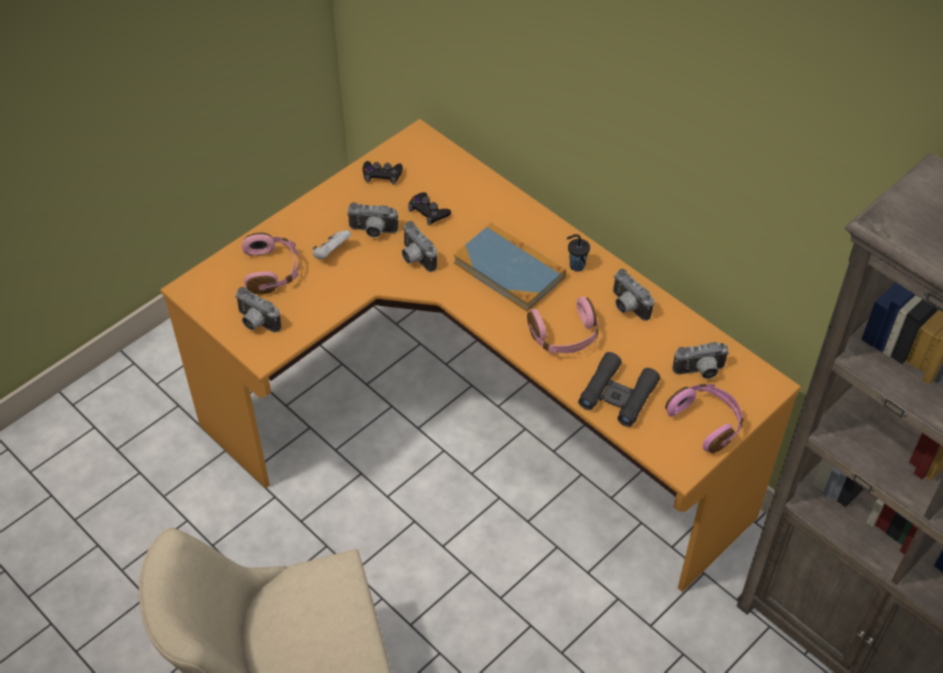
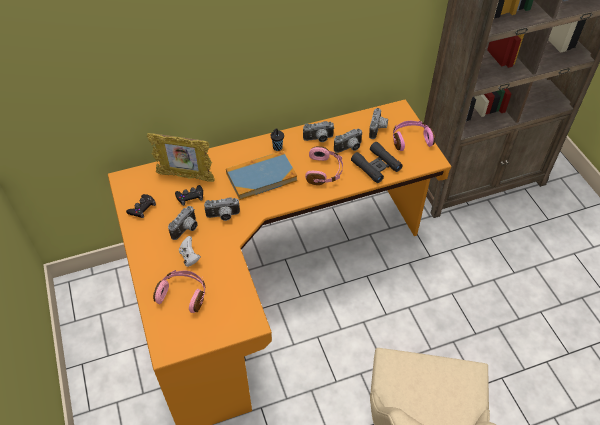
camera: 65 degrees left, 0 degrees up
(255, 323) = (222, 319): camera -> camera (349, 148)
(460, 193) = (186, 177): none -> picture frame

